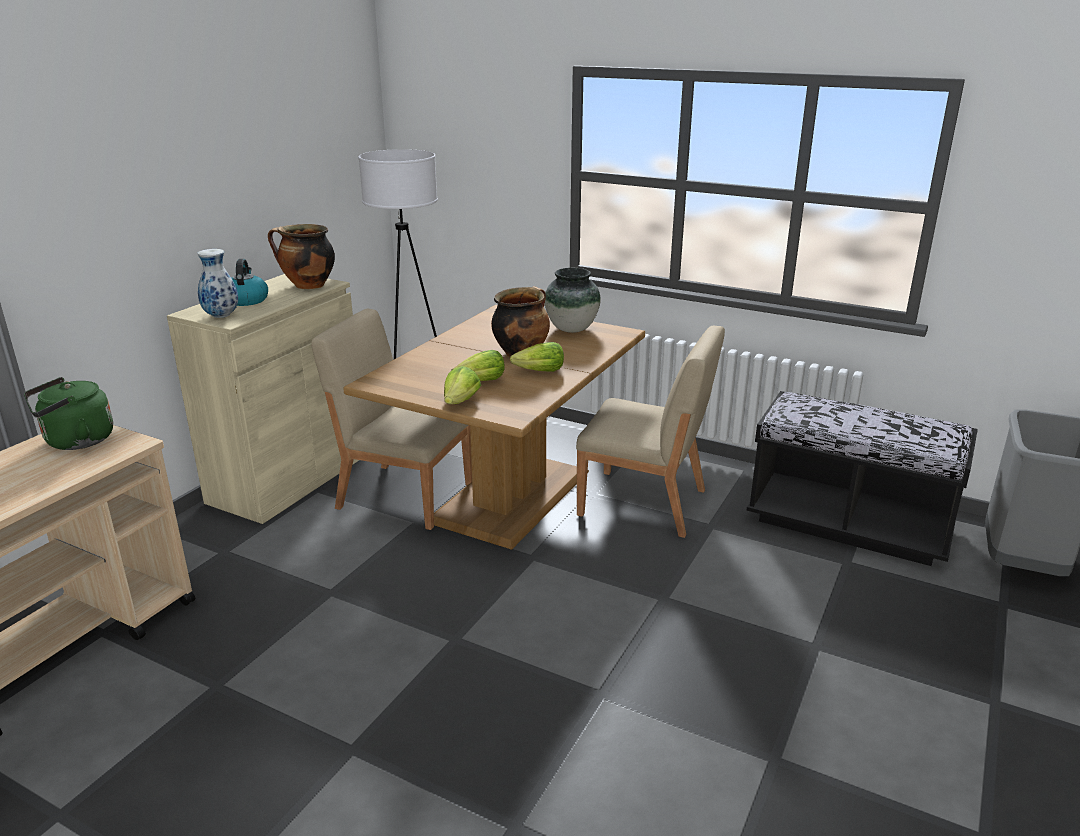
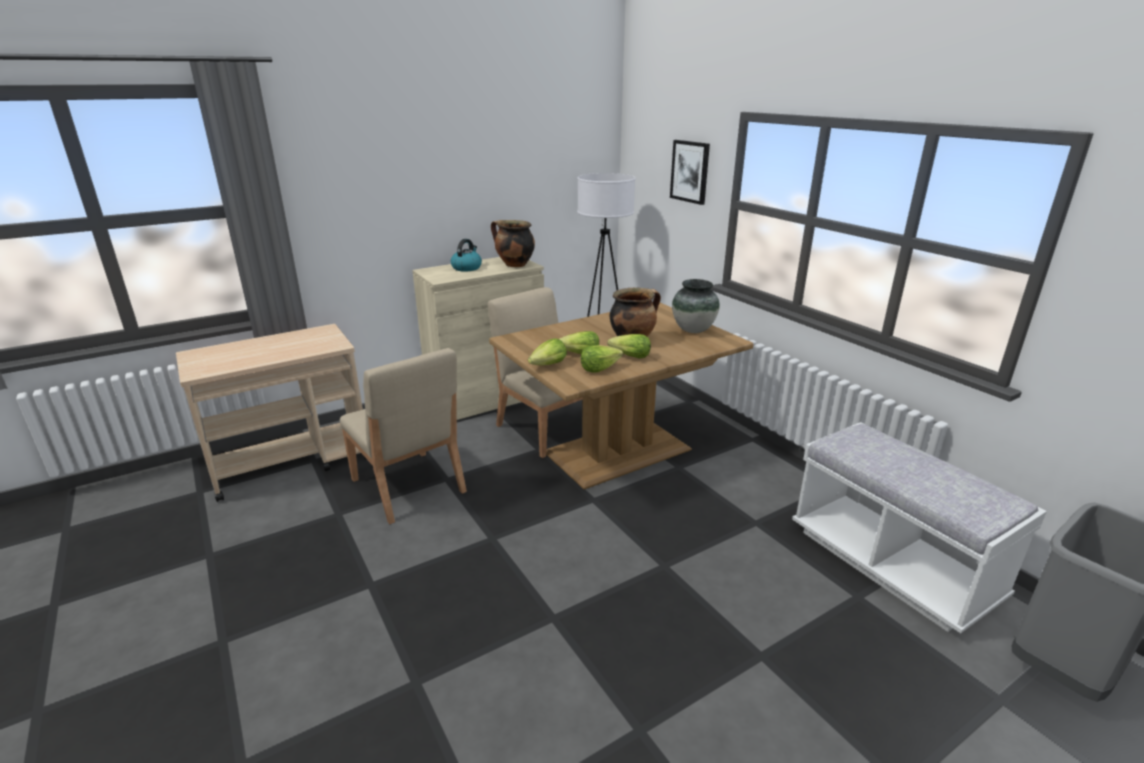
camera: 30 degrees right, 0 degrees up
(75, 441) = (313, 337): green kettle -> none
(222, 316) = (440, 275): vase -> none
(504, 140) = (690, 171): none -> picture
(522, 392) = (599, 368): none -> lettuce
(644, 503) = (715, 487): beige chair -> beige chair (408, 487)
(848, 524) = (891, 563): black bench -> white bench

